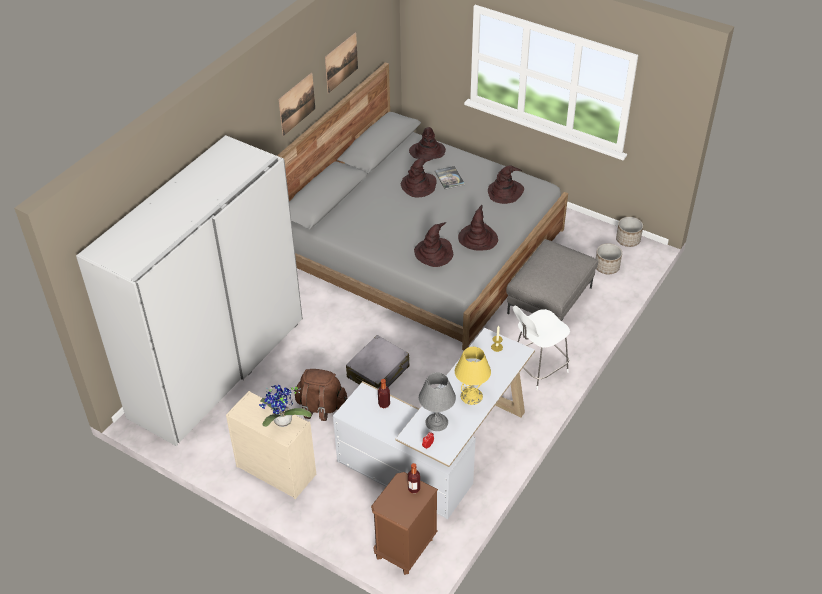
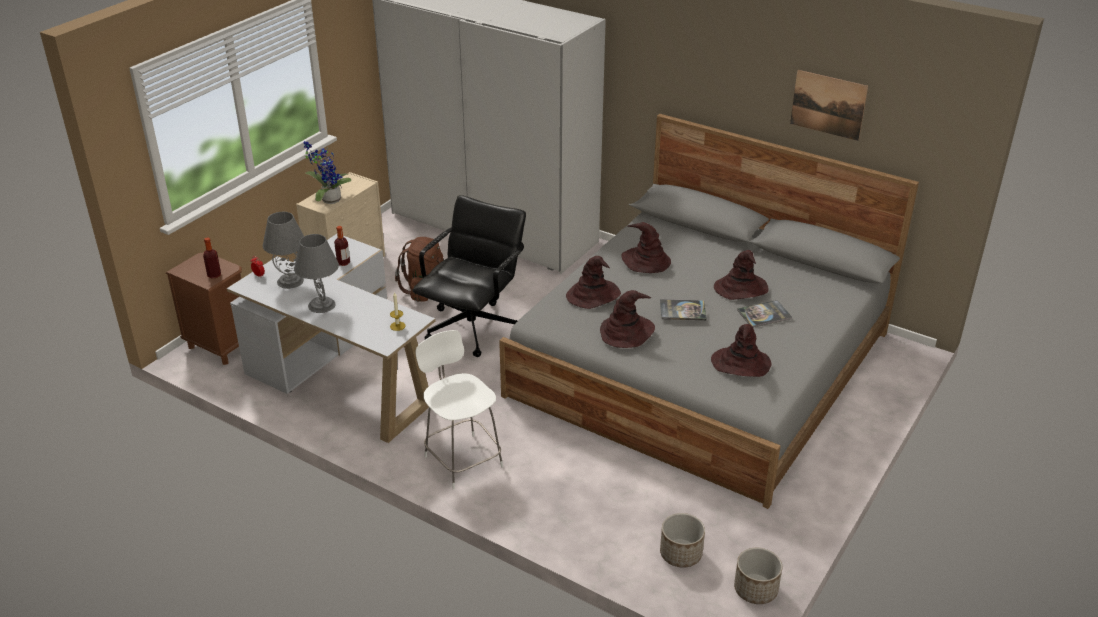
camera: 90 degrees right, 10 degrees down
(297, 104) = (732, 88): picture -> none
(378, 372) = (473, 328): grey suitcase -> black office chair
(427, 151) = (824, 297): brown hat -> brown hat (646, 261)
(448, 212) = (682, 311): none -> book
(471, 396) = (321, 305): yellow table lamp -> grey table lamp
(549, 300) = (600, 480): grey ottoman -> none

